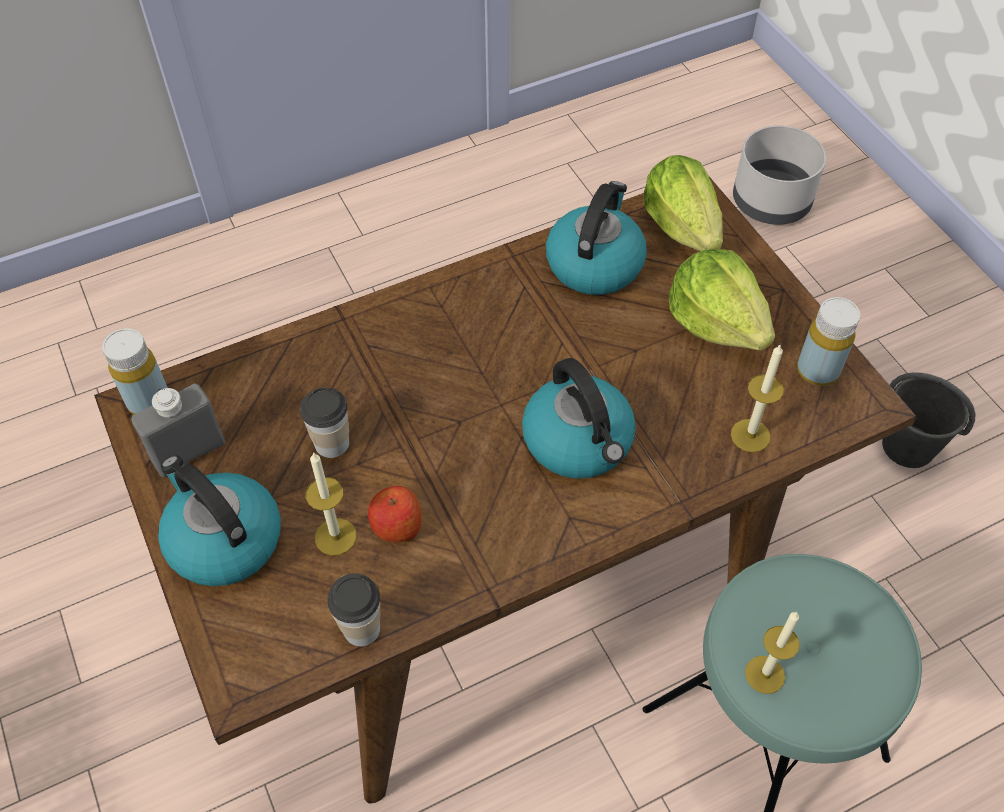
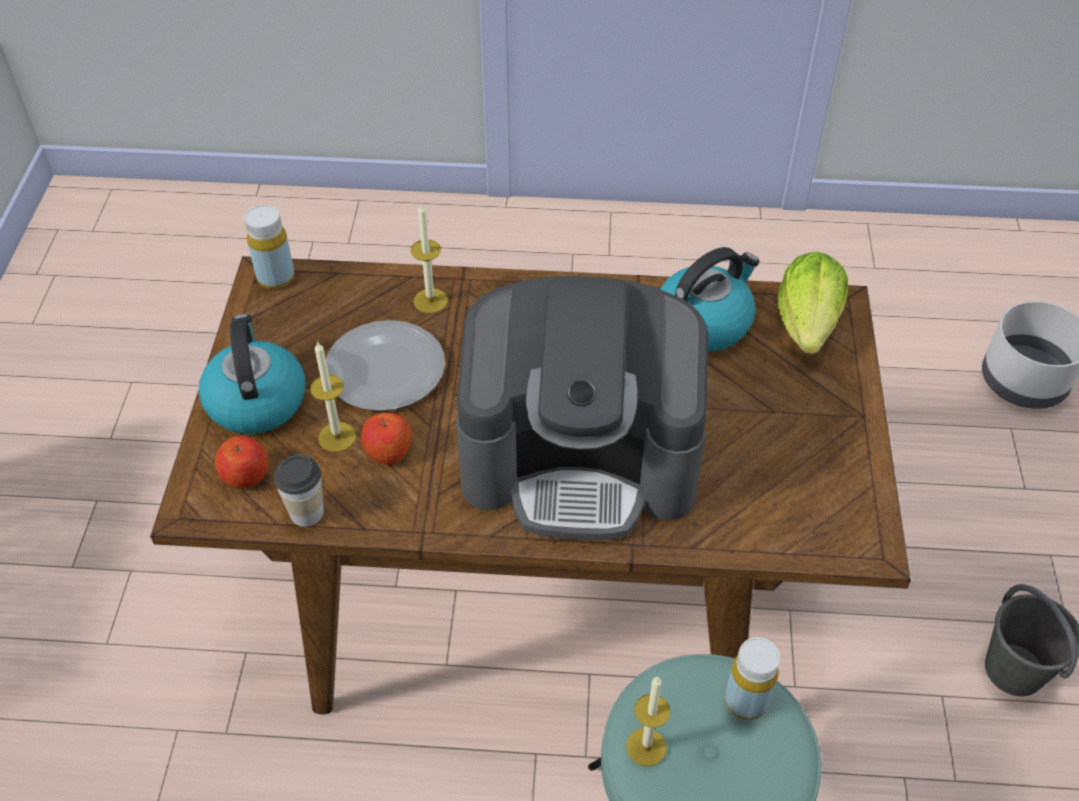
camera: 30 degrees right, 5 degrees down
(188, 452) = (277, 326): grey bottle -> none
(271, 623) = (246, 475): none -> apple
(332, 444) = (384, 368): cup -> plate
(579, 442) = (581, 457): kettle -> coffee machine
(717, 321) = (779, 416): lettuce -> none
(750, 435) = (736, 521): candle -> candle (430, 301)
(817, 370) = (842, 497): yellow bottle -> yellow bottle (746, 700)

